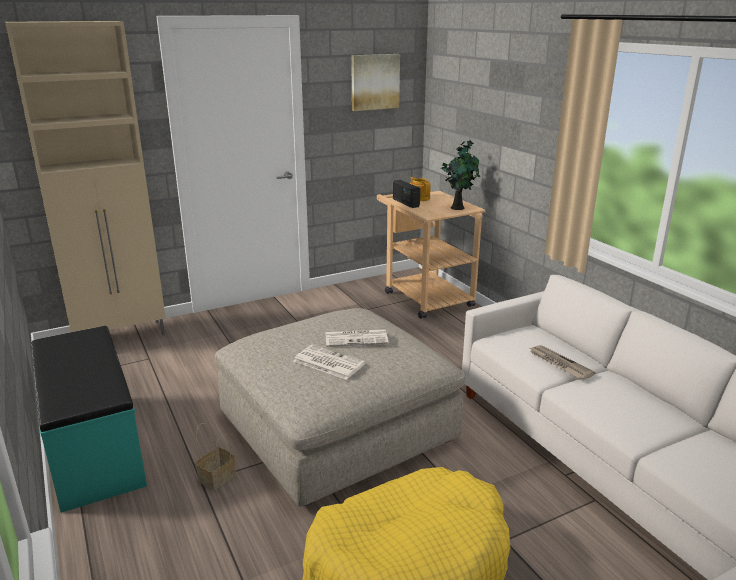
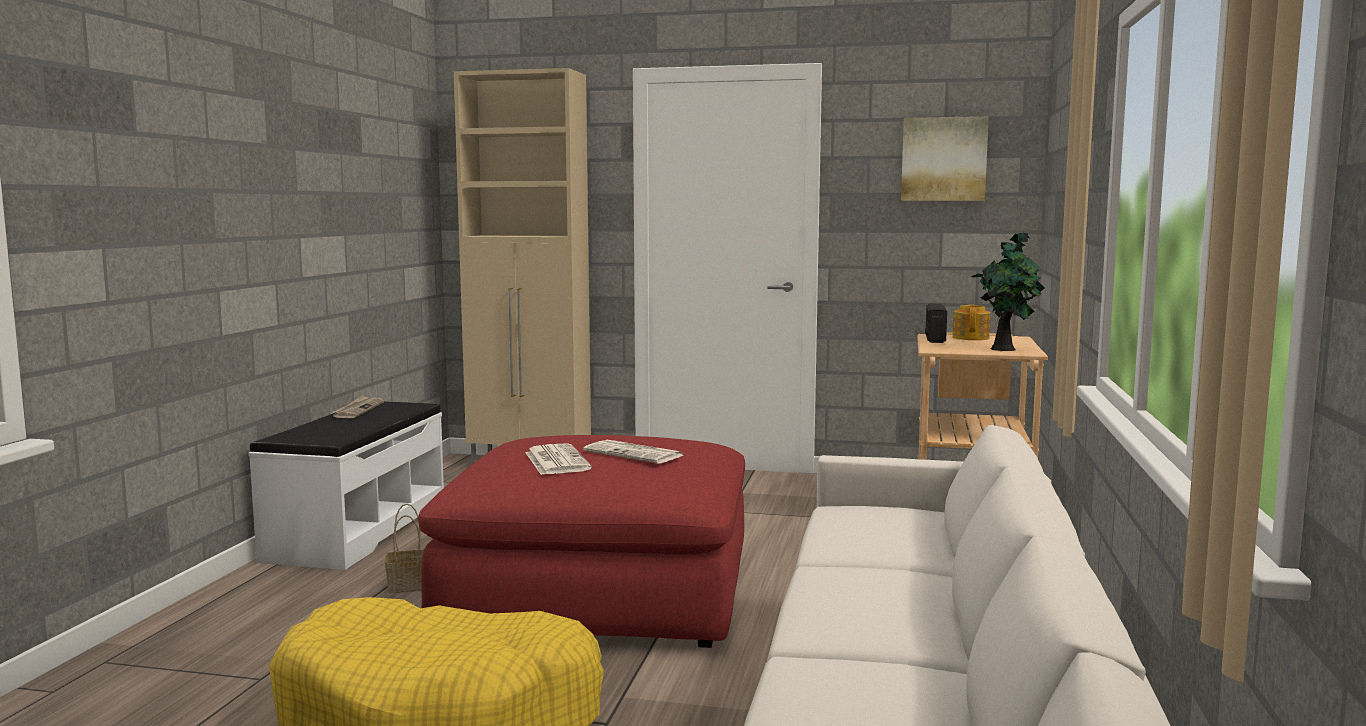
camera: 40 degrees right, 15 degrees down
(92, 448) = (357, 531): turquoise bench -> white bench
(337, 427) = (599, 591): beige ottoman -> red ottoman
(559, 364) = (873, 544): newspaper -> newspaper (357, 410)

